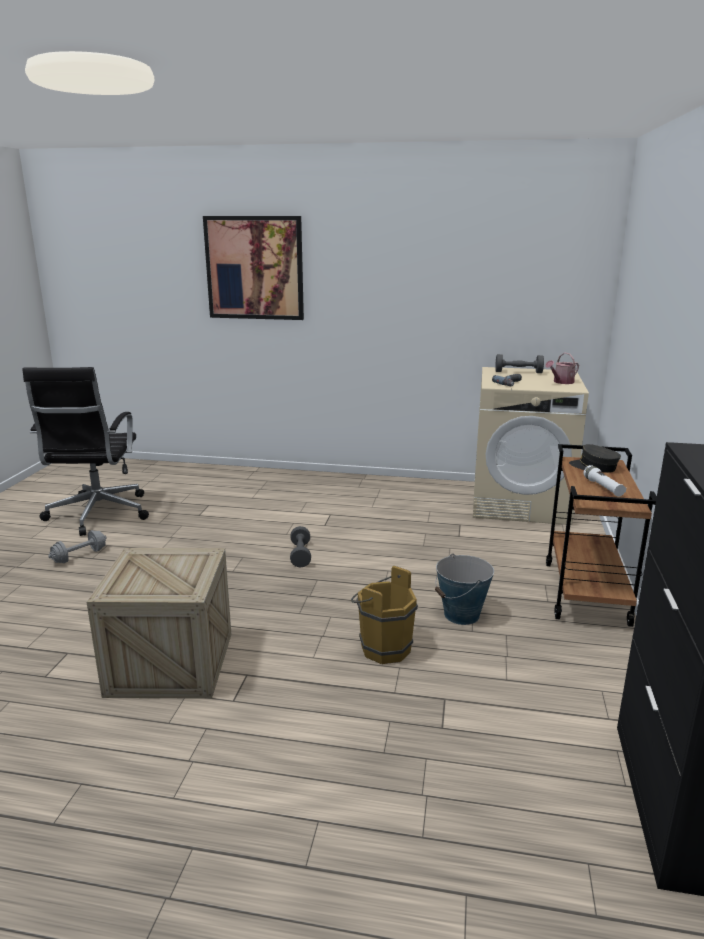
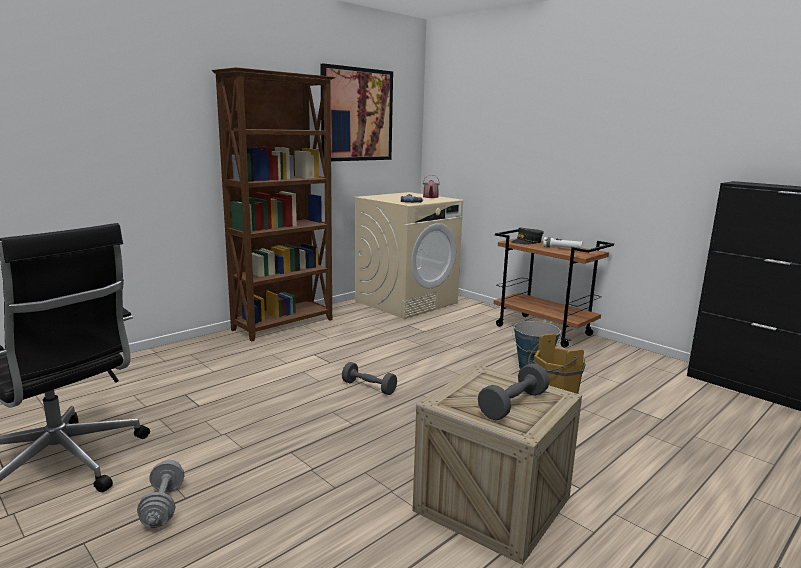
camera: 55 degrees left, 5 degrees down
(254, 268) = (133, 105): picture -> picture (357, 115)
(368, 483) = (284, 325): none -> brown bookcase
(518, 372) = (387, 196): grey dumbbell -> grey dumbbell (513, 405)

